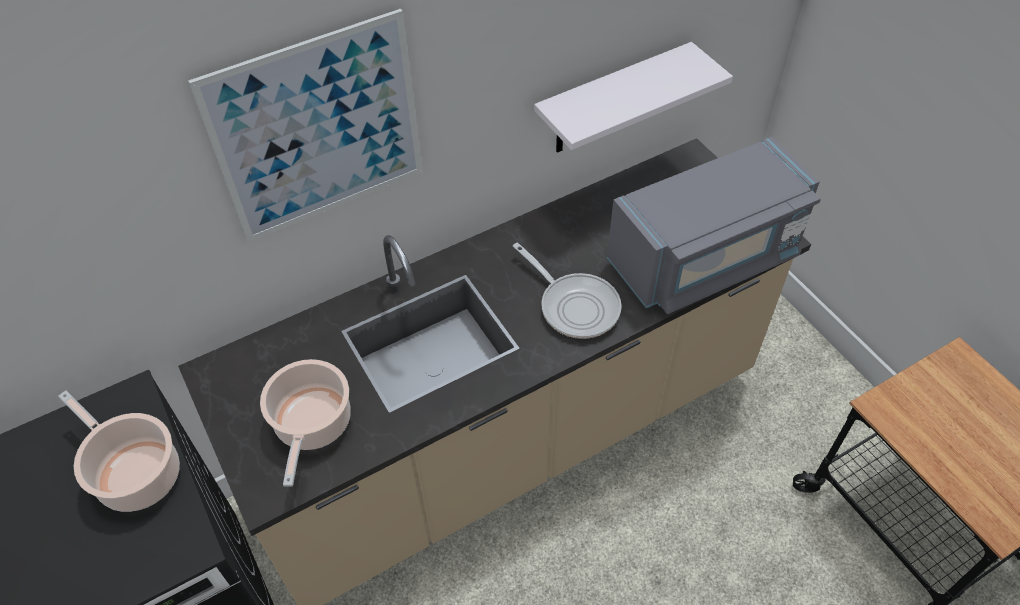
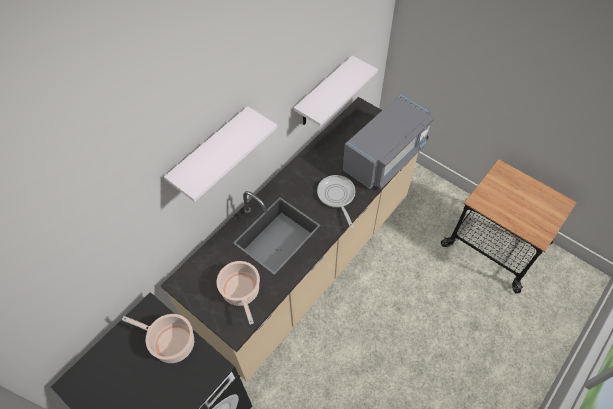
camera: 20 degrees left, 5 degrees up
(319, 130) = (211, 153): picture -> white shelf
(575, 305) = (337, 197): frying pan -> frying pan turned 135 degrees counterclockwise

